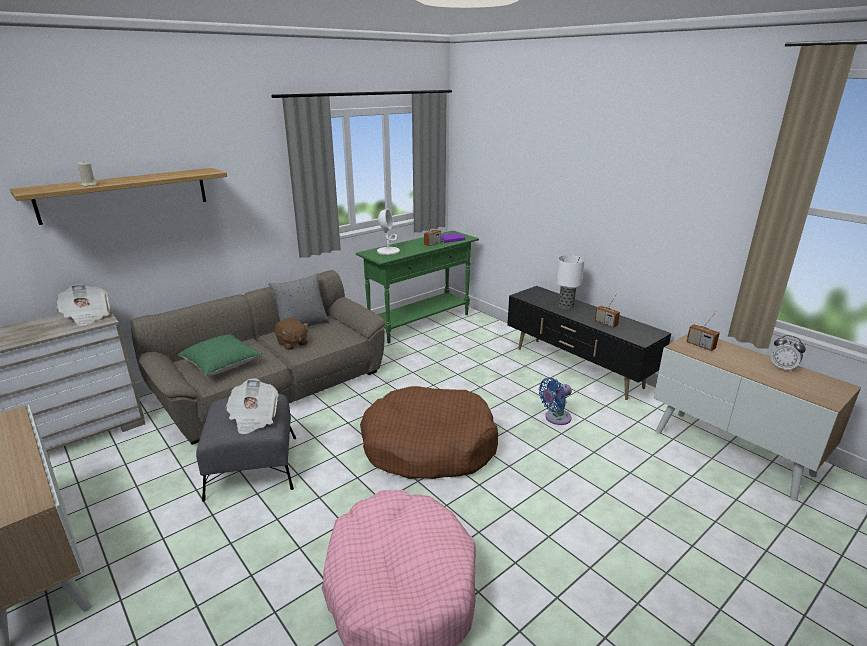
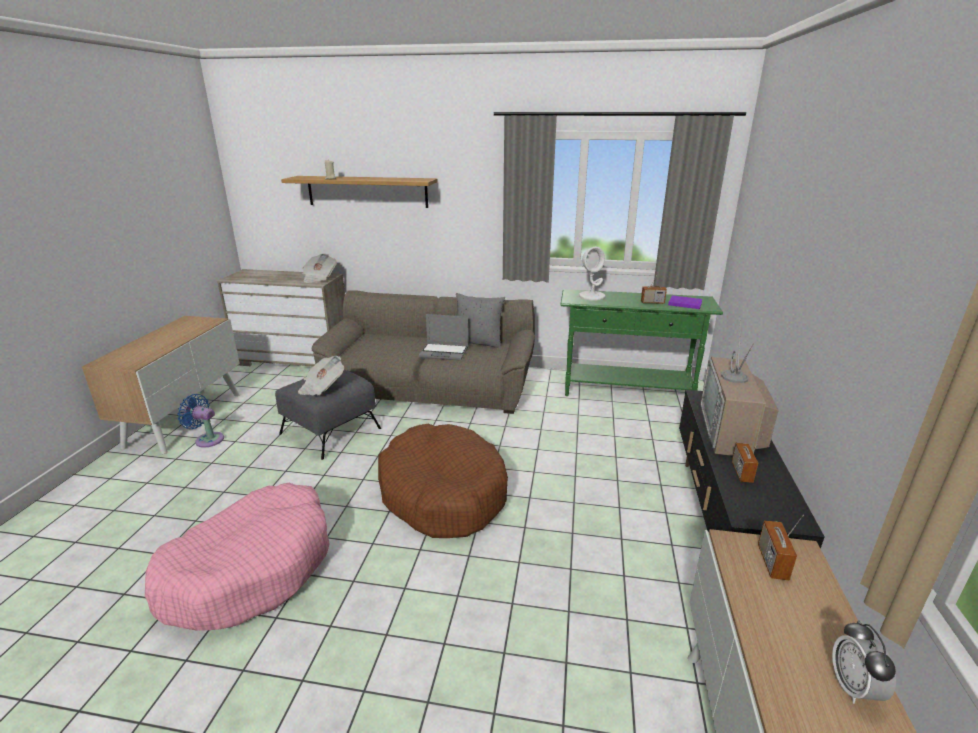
camera: 50 degrees right, 0 degrees up
(222, 365) = (380, 348): green pillow -> none
(292, 343) = (444, 352): brown plush toy -> laptop
(555, 418) = (593, 552): blue fan -> blue fan (207, 439)
(566, 306) = (731, 430): table lamp -> television

